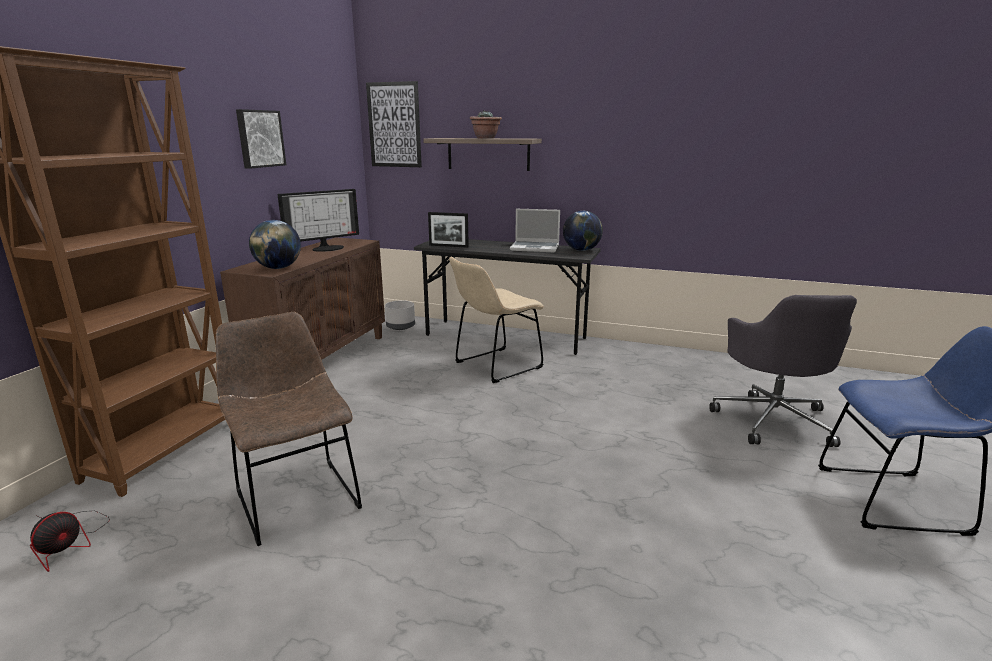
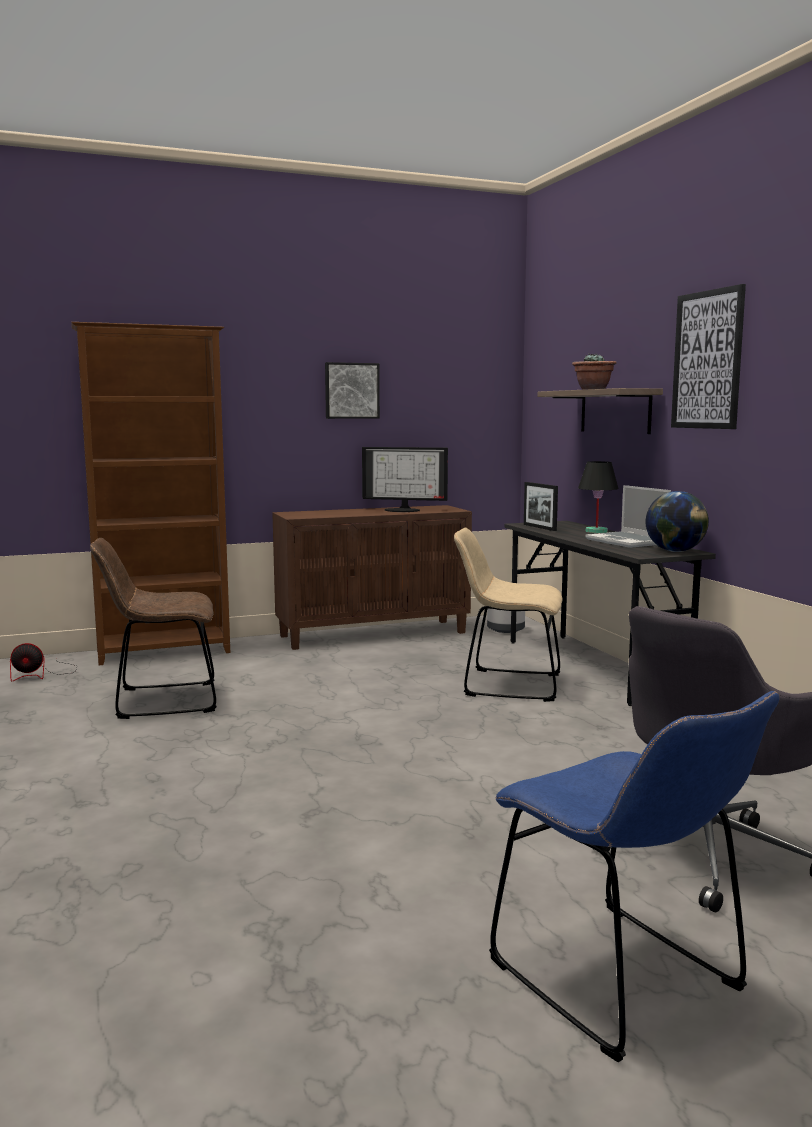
camera: 50 degrees right, 10 degrees down
(278, 268) = (311, 515): globe -> none
(296, 496) = (160, 701): brown chair -> brown chair turned 120 degrees counterclockwise
(394, 125) = (544, 378): picture -> picture (707, 360)
(490, 243) = (596, 531): none -> black table lamp

